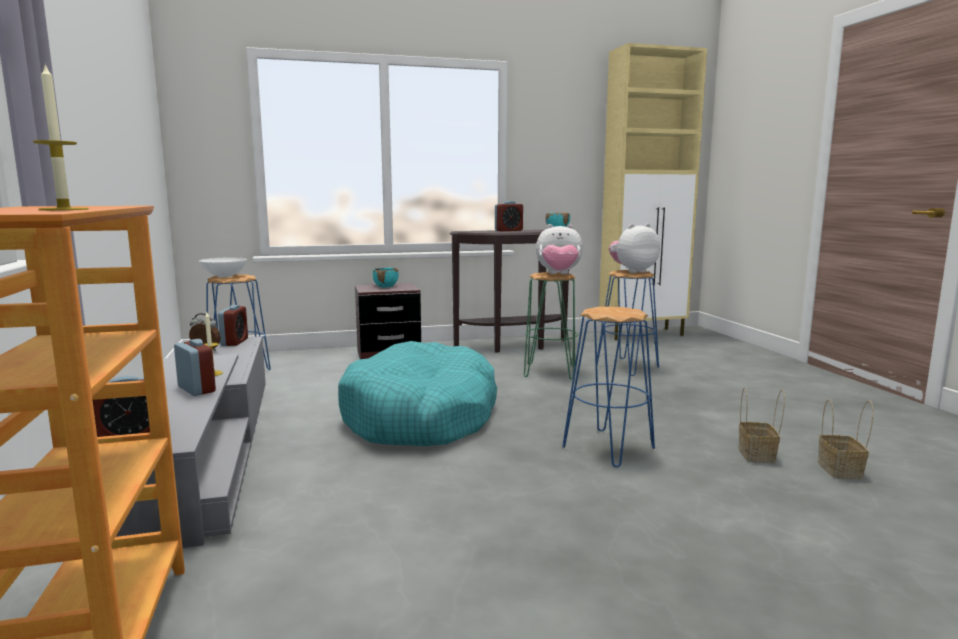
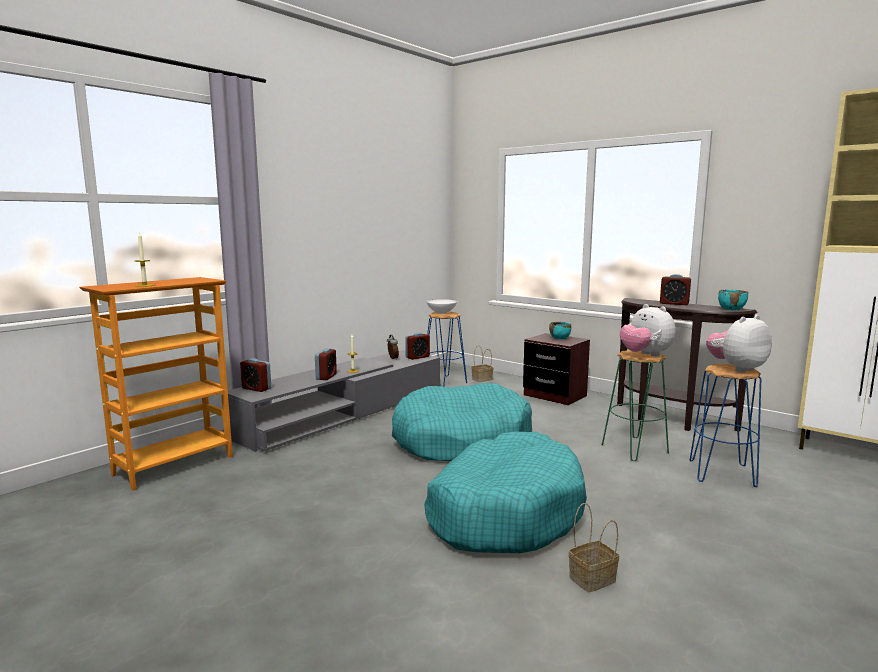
camera: 55 degrees right, 0 degrees up
(609, 448) = (504, 511): blue stool -> turquoise dog bed
(632, 271) = (736, 368): plush toy -> plush toy turned 60 degrees counterclockwise
(841, 471) = (624, 634): basket -> basket (481, 379)

